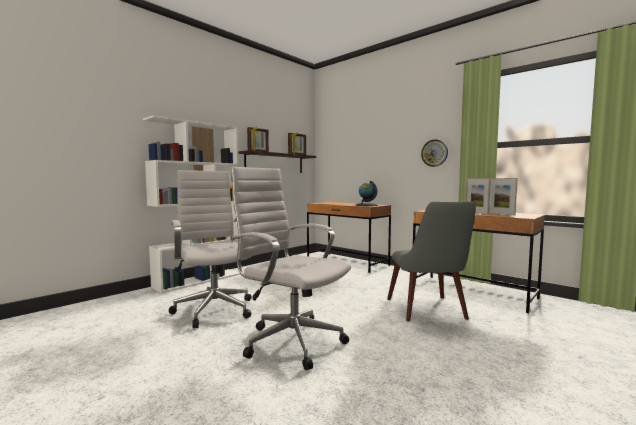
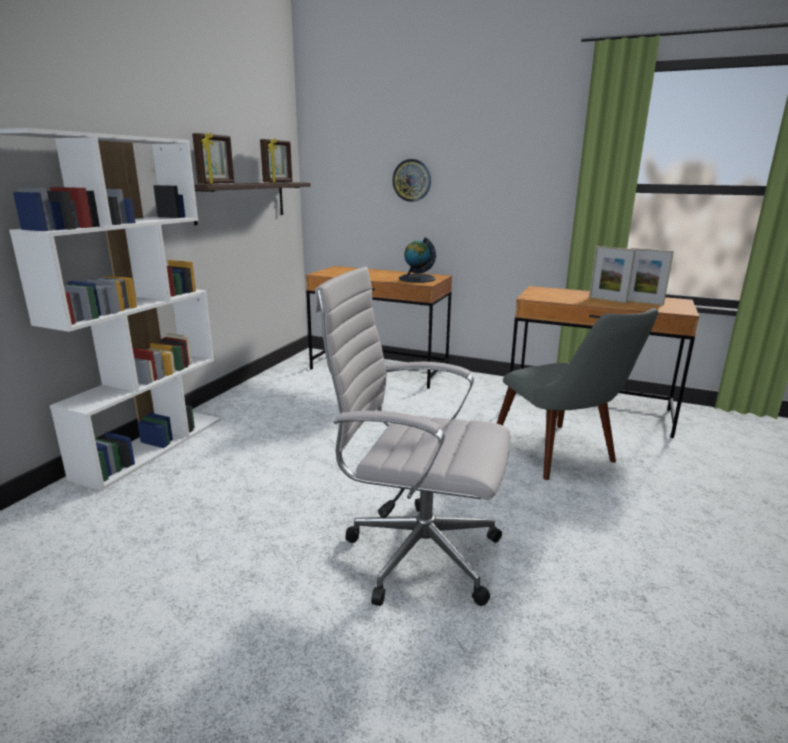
camera: 20 degrees left, 15 degrees up
(214, 309) = (237, 511): white office chair -> none
(434, 153) = (529, 192): wall clock -> wall clock (412, 180)

